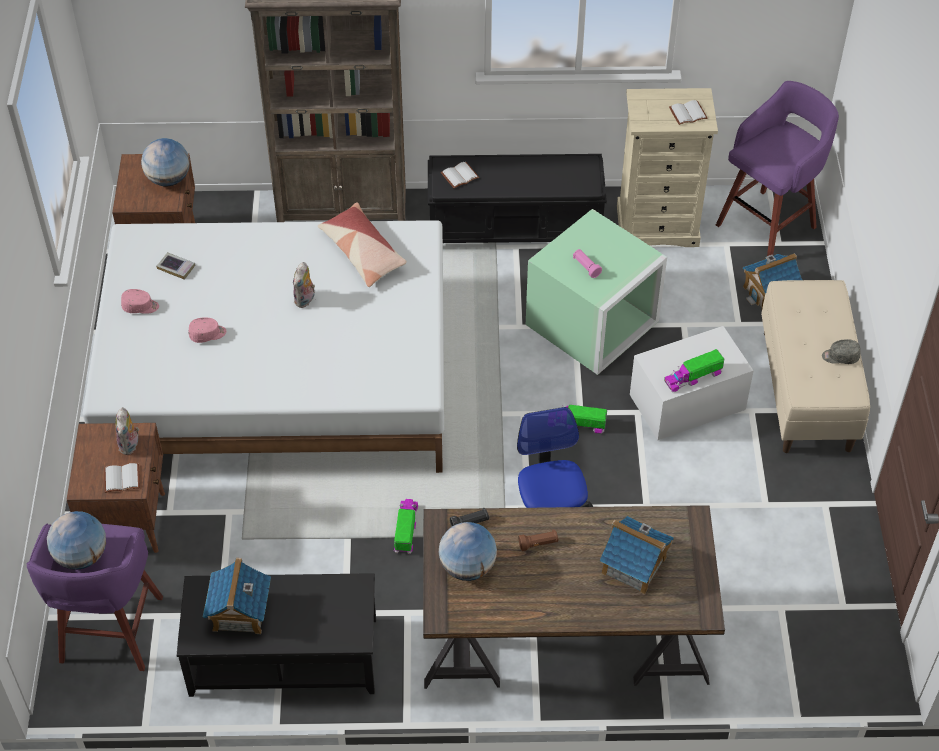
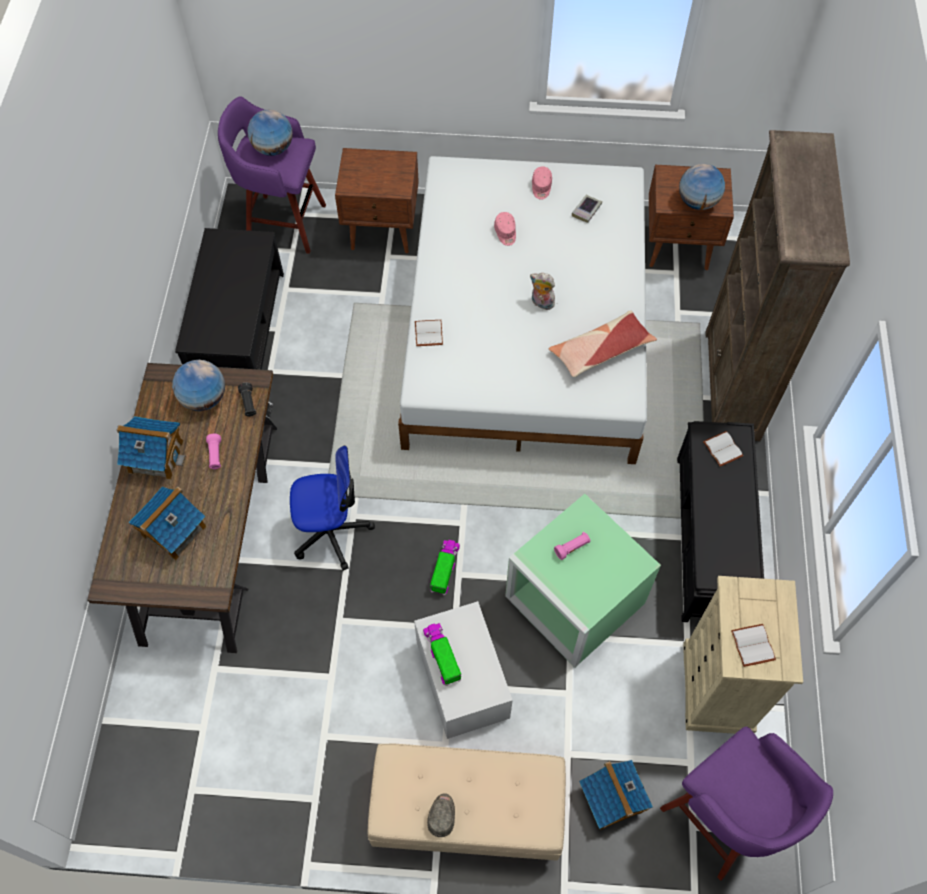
camera: 95 degrees right, 10 degrees up
(121, 480) = (355, 179): white book -> white book (427, 333)
(130, 445) = (389, 183): plush toy -> none
(240, 612) = (232, 266): toy house -> toy house (156, 456)
(406, 529) = (344, 418): toy truck -> none
(538, 544) = (215, 455): brown flashlight -> pink flashlight

